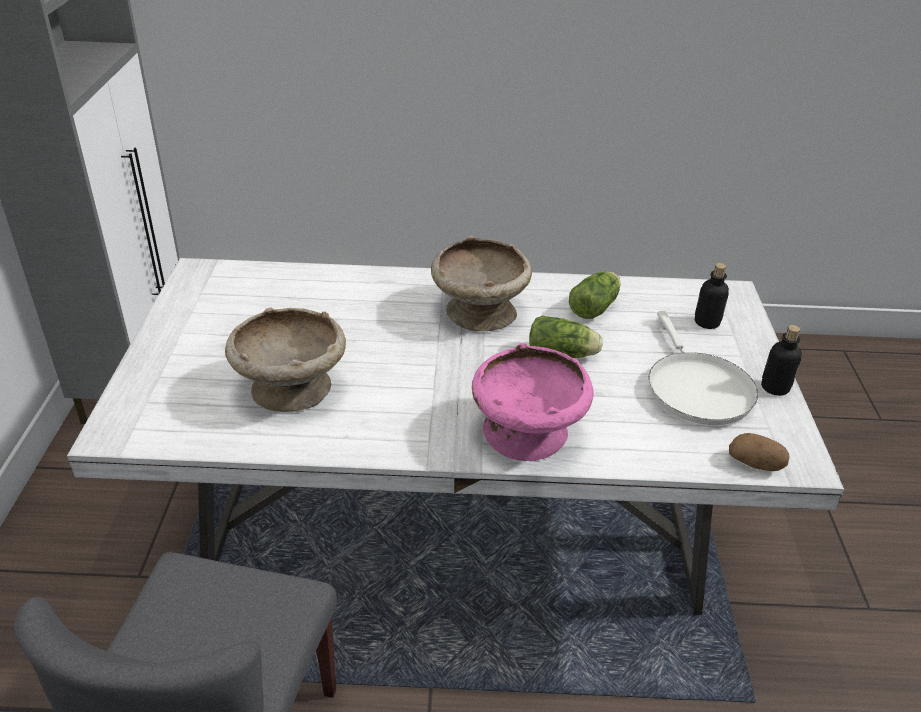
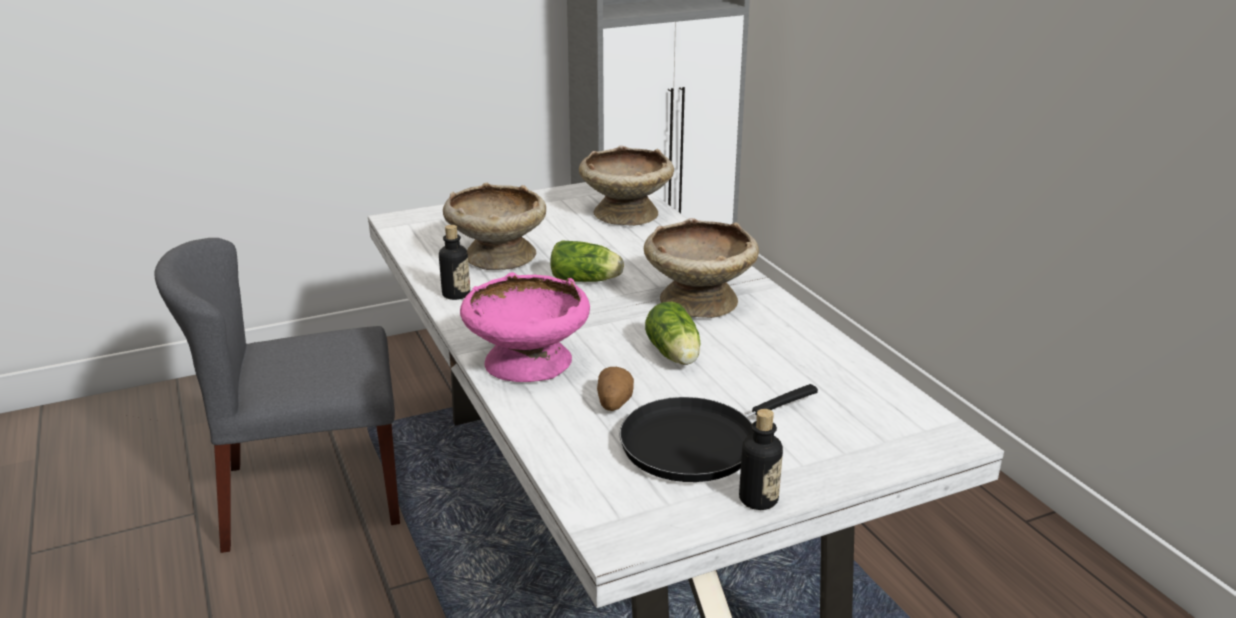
camera: 65 degrees right, 10 degrees down
(270, 288) = (626, 213): none -> beige bowl
(595, 307) = (788, 355): lettuce -> lettuce (587, 280)
(696, 388) = (697, 443): white frying pan -> black frying pan
(707, 322) = (848, 430): bottle -> bottle (456, 294)
(755, 464) = (589, 502): potato -> potato (614, 403)

